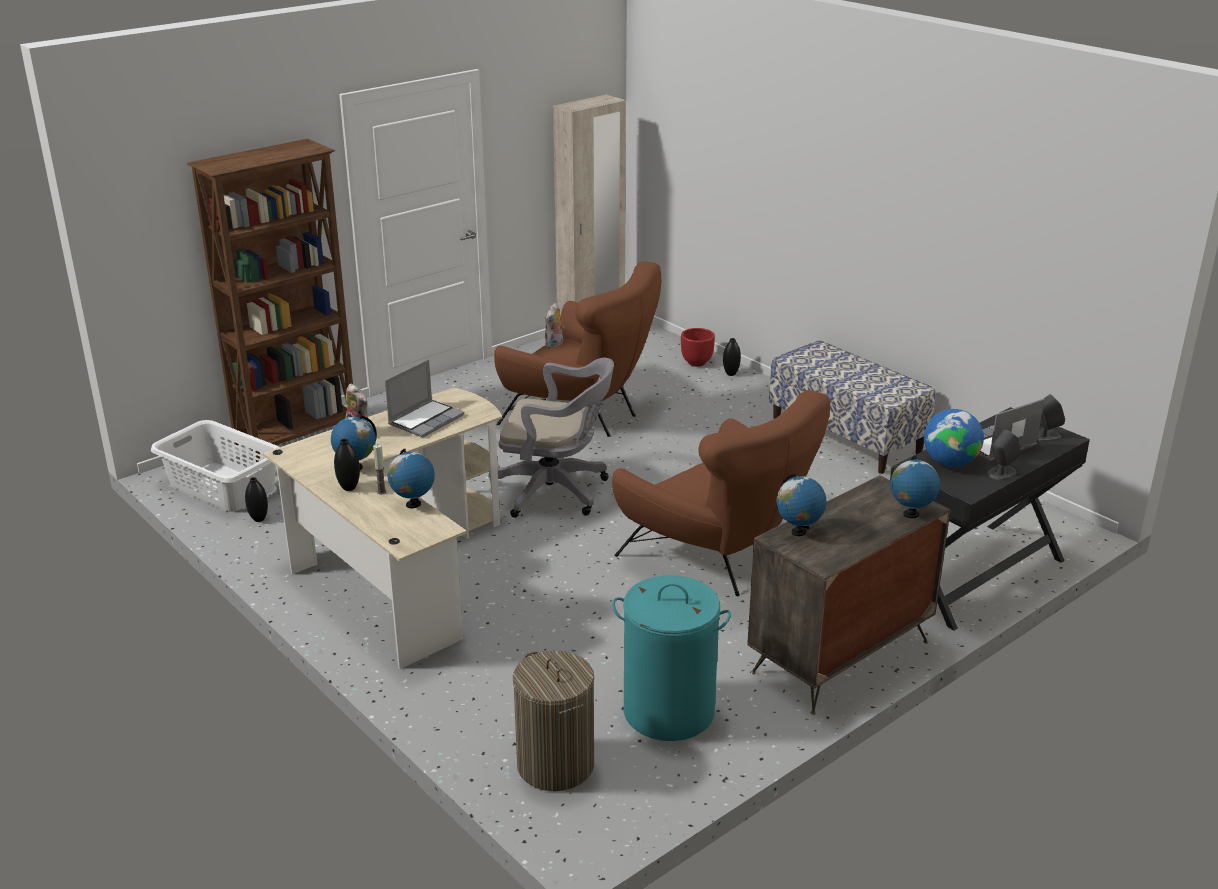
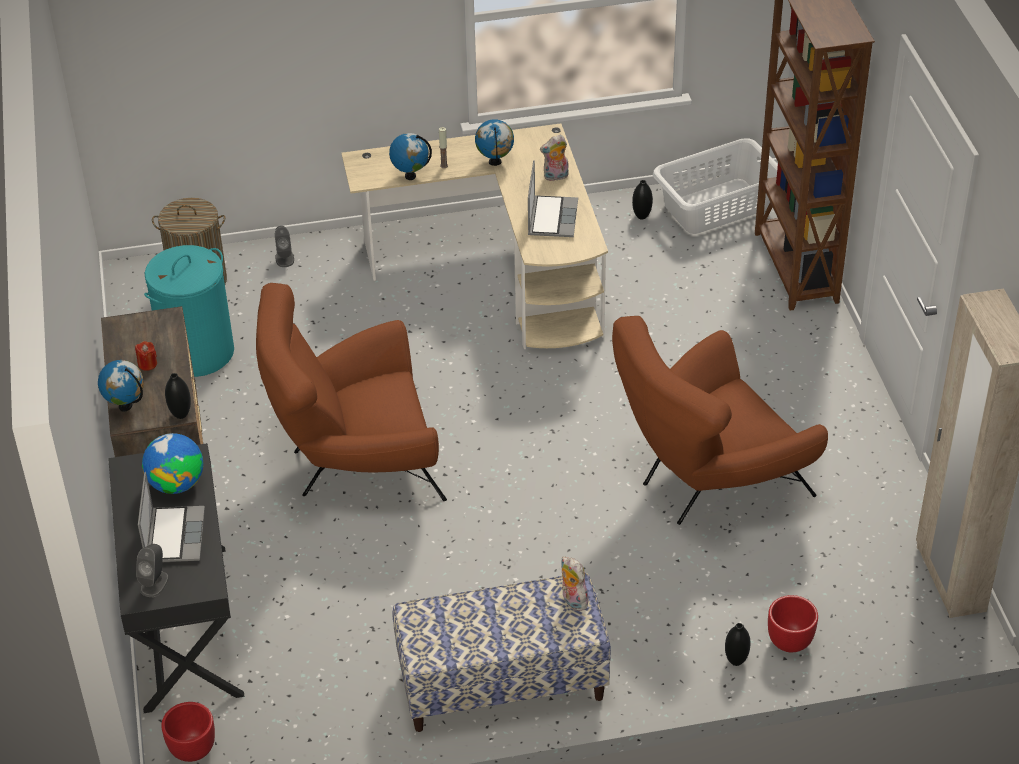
camera: 120 degrees right, 15 degrees up
(349, 488) = (464, 152): black vase -> black vase (181, 414)
(426, 419) = (551, 217): laptop -> laptop turned 150 degrees counterclockwise
(554, 345) = (761, 416): plush toy -> plush toy (572, 600)
(556, 491) = (555, 404): grey office chair -> none
(798, 532) = (165, 332): globe -> none
(849, 524) = (147, 364): none -> red candle
(1001, 473) = (130, 508): grey speaker -> grey speaker (284, 258)
(1058, 527) = (192, 751): none -> red planter

